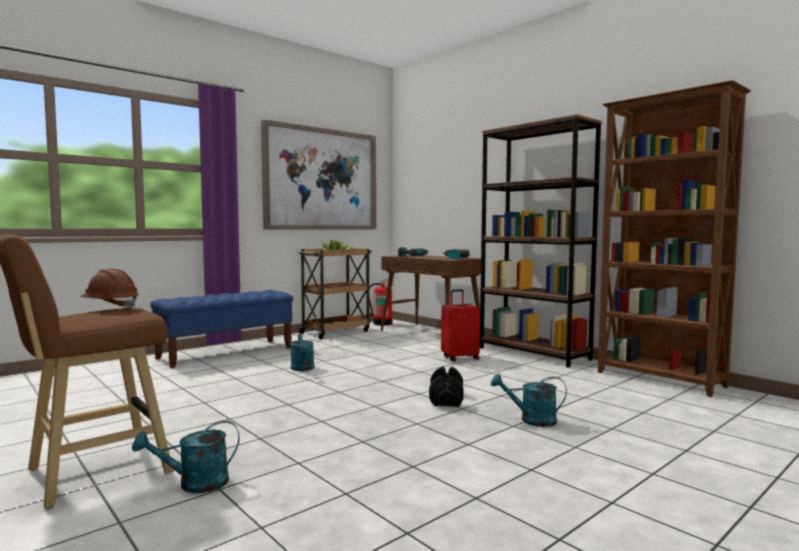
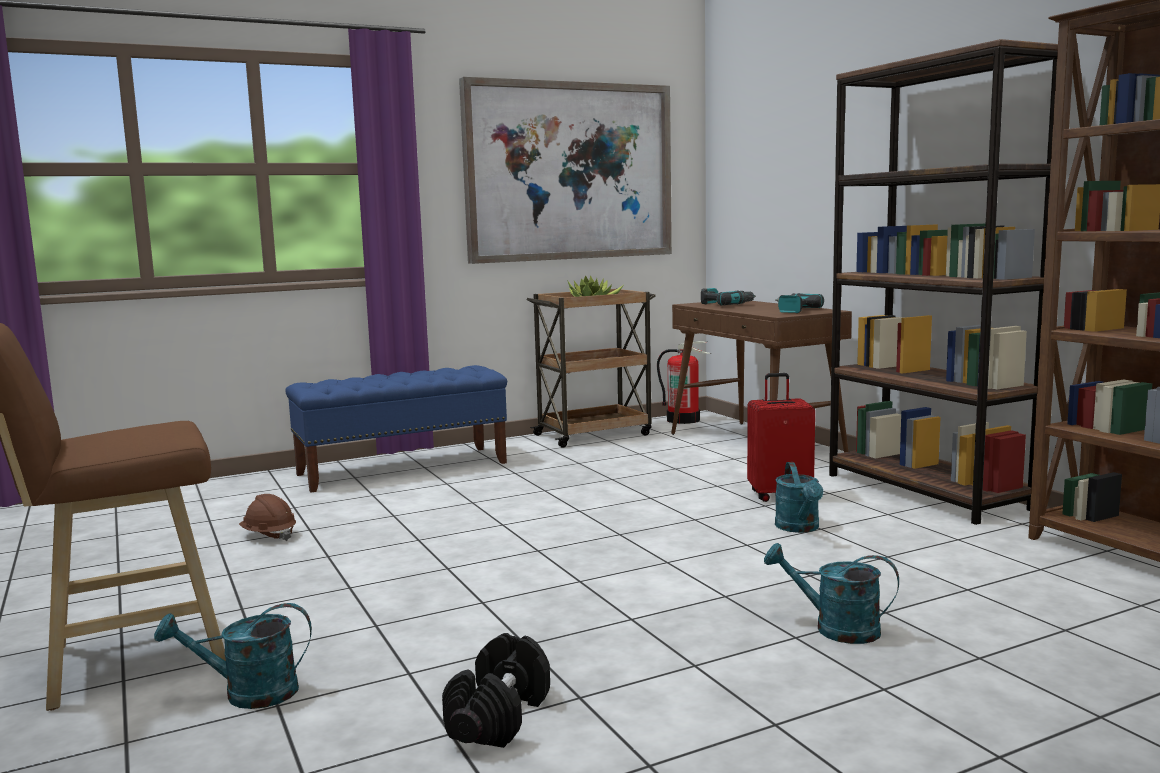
camera: 15 degrees right, 5 degrees up
(110, 307) = (147, 423): brown hard hat -> brown hard hat (269, 536)
(303, 369) = (504, 504): turquoise watering can -> turquoise watering can (799, 528)
(446, 399) = (707, 576): black dumbbell -> black dumbbell (498, 716)

